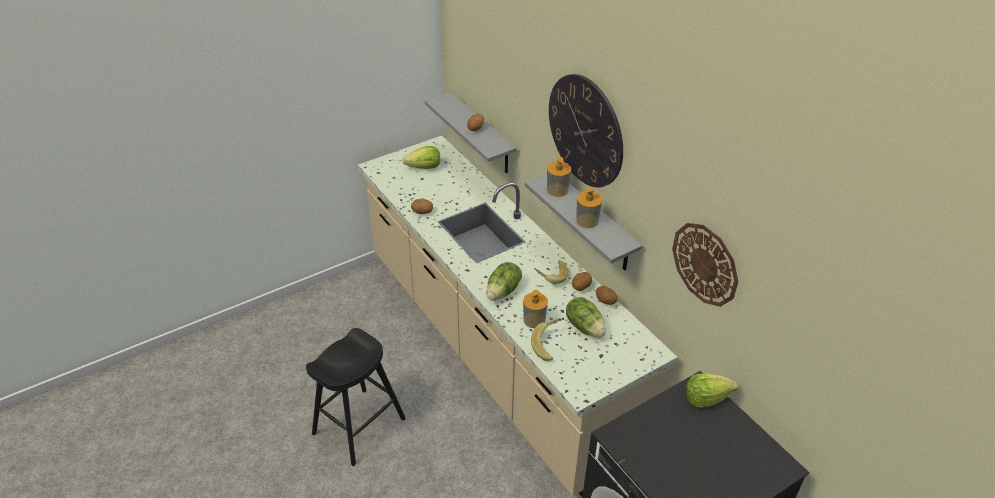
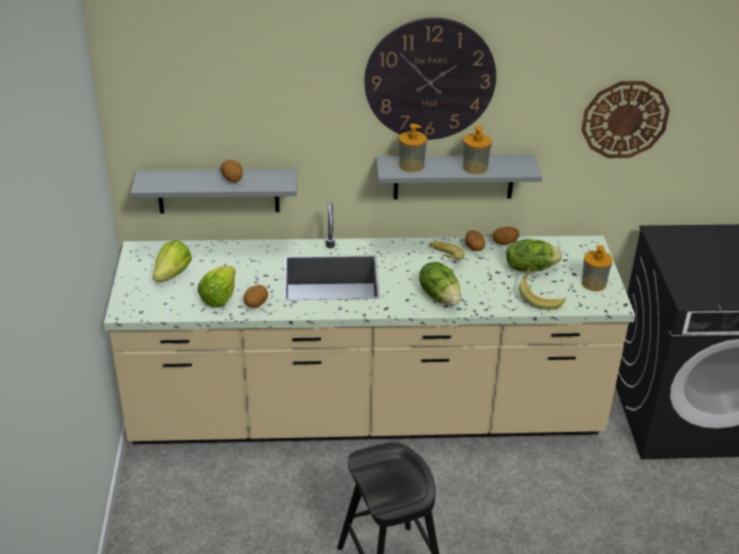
camera: 60 degrees left, 5 degrees down
(534, 320) = (498, 293): soap dispenser -> soap dispenser (593, 283)
(706, 398) = (673, 236): lettuce -> lettuce (219, 297)

